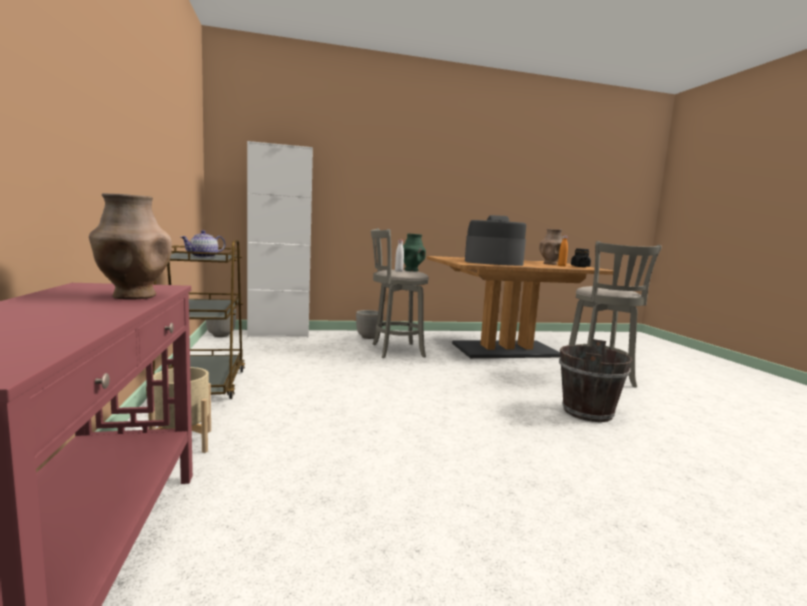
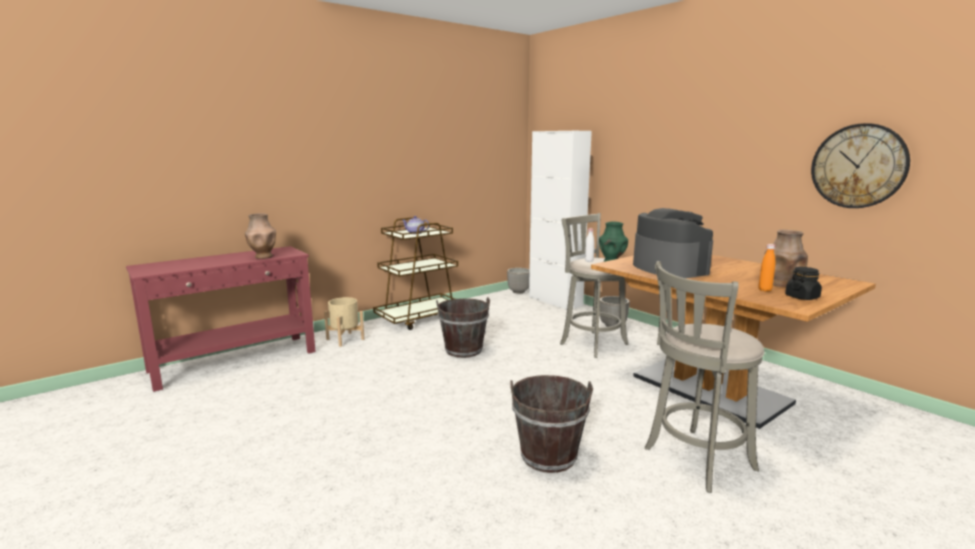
camera: 65 degrees right, 5 degrees up
(344, 390) = (463, 350): none -> brown bucket
(521, 195) = (858, 166): none -> wall clock

